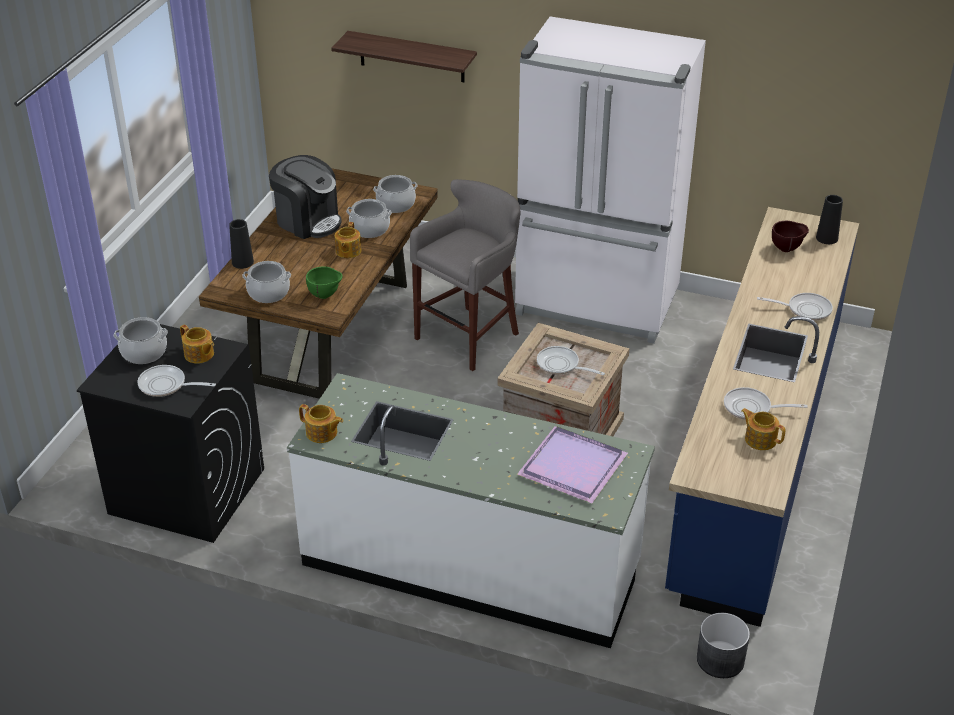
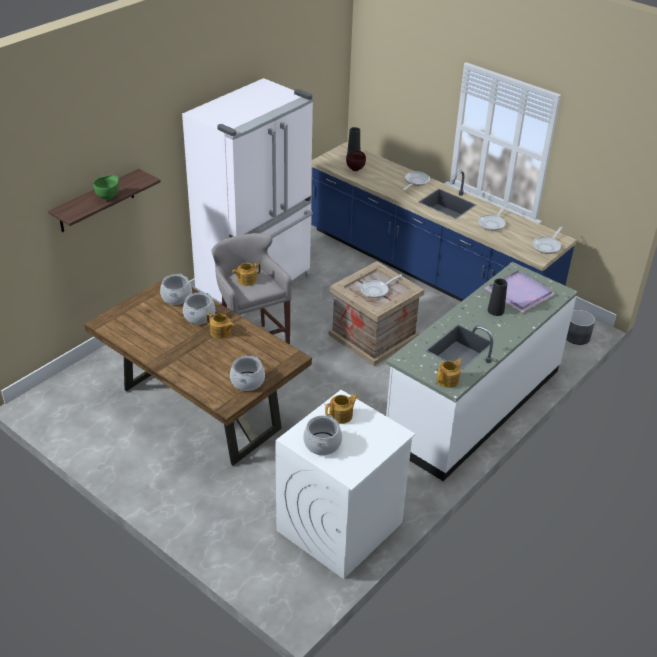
camera: 70 degrees left, 0 degrees up
(166, 385) = (371, 439): frying pan -> frying pan (547, 246)
(186, 491) = (339, 527): black washing machine -> white washing machine
(242, 262) = (196, 386): black vase -> black vase (495, 310)
(308, 221) = (165, 342): coffee machine -> none
(325, 295) = (269, 355): green bowl -> green bowl (108, 197)
(760, 439) = (519, 229): teapot -> teapot (246, 280)

